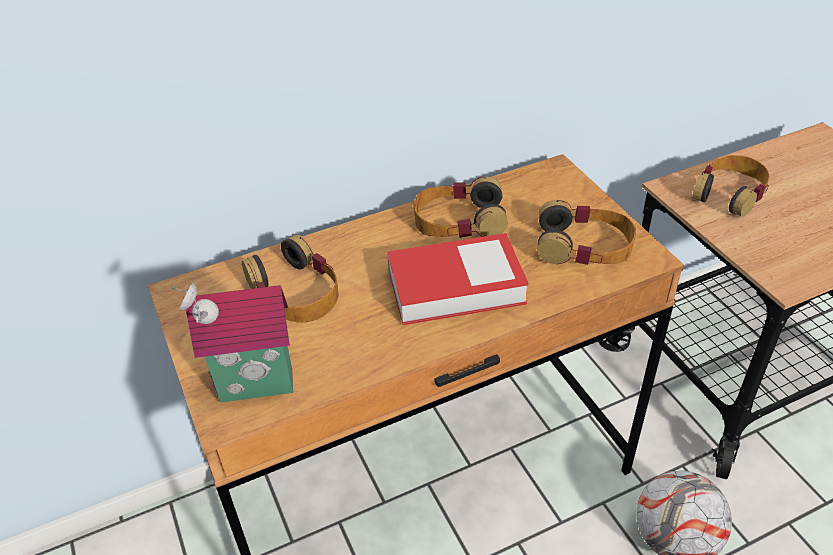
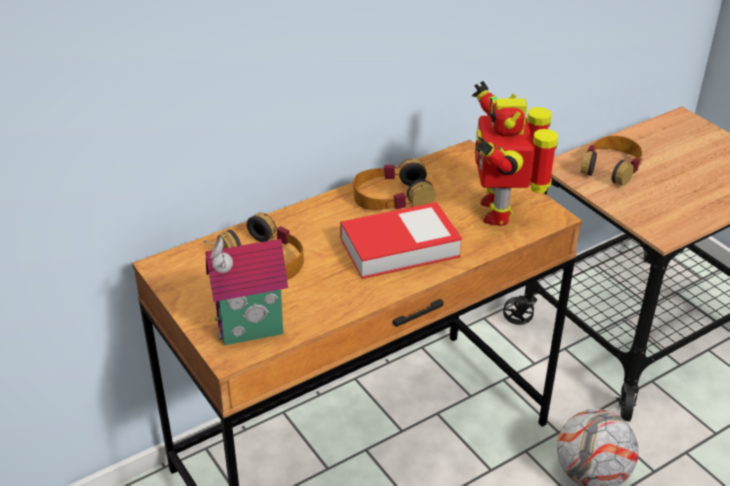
camera: 10 degrees left, 5 degrees down
(584, 246) = (499, 210): headphones -> toy robot

